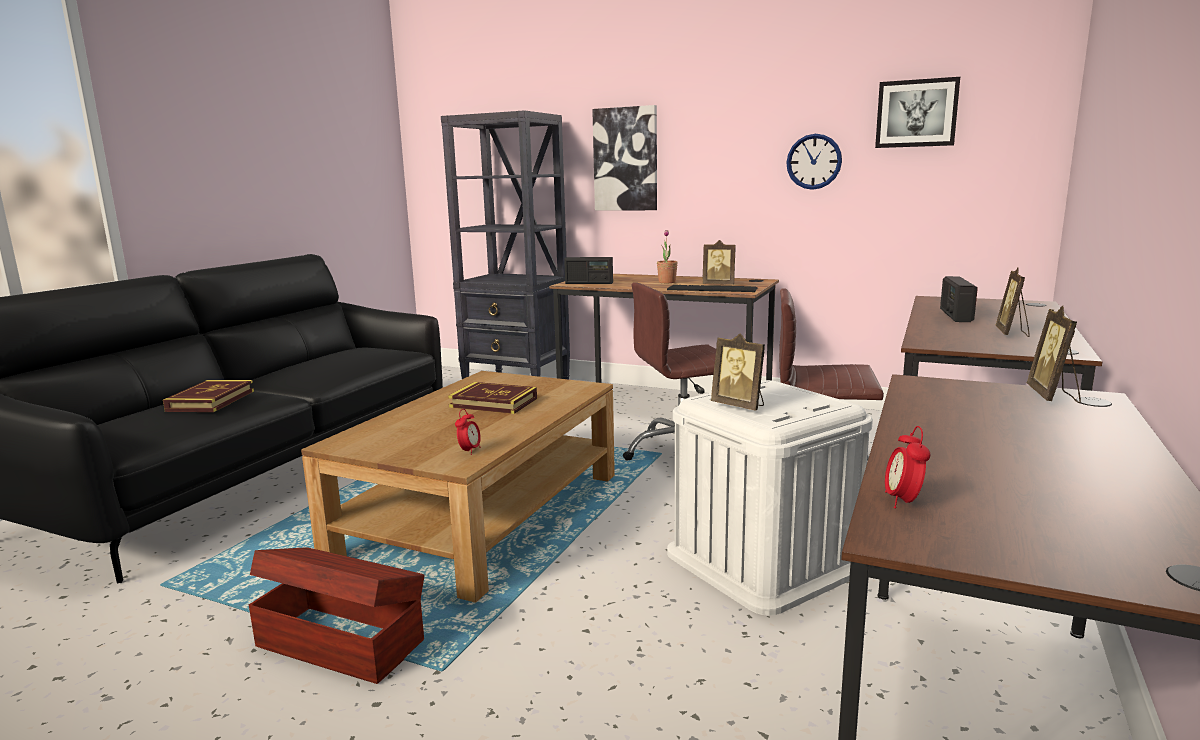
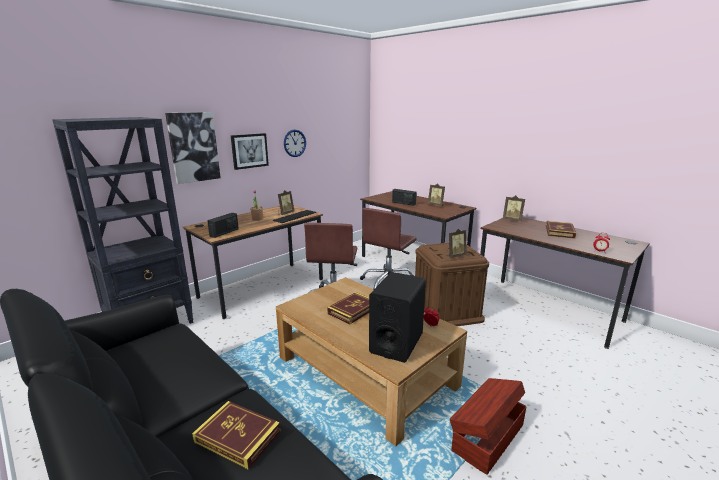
camera: 70 degrees left, 5 degrees up
(404, 436) = (396, 343): none -> black speaker
(764, 560) = (446, 310): white storage box -> brown storage box
(916, 113) = (329, 120): picture -> picture (249, 151)
(1052, 451) = (559, 232): none -> book

